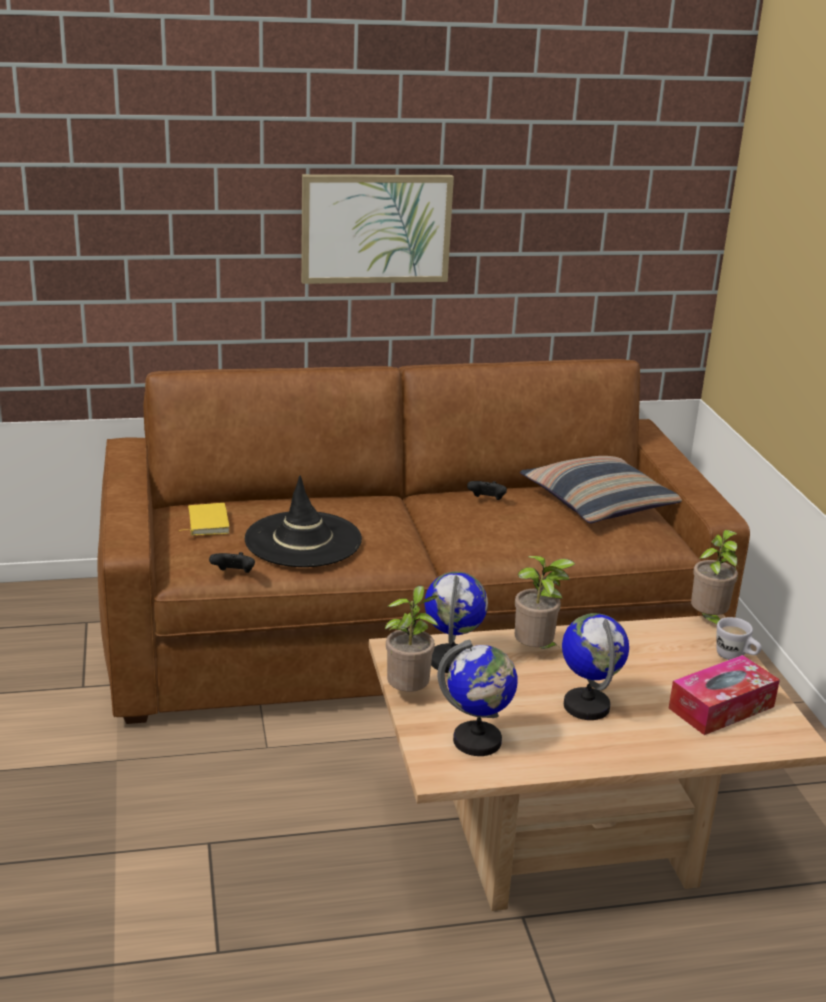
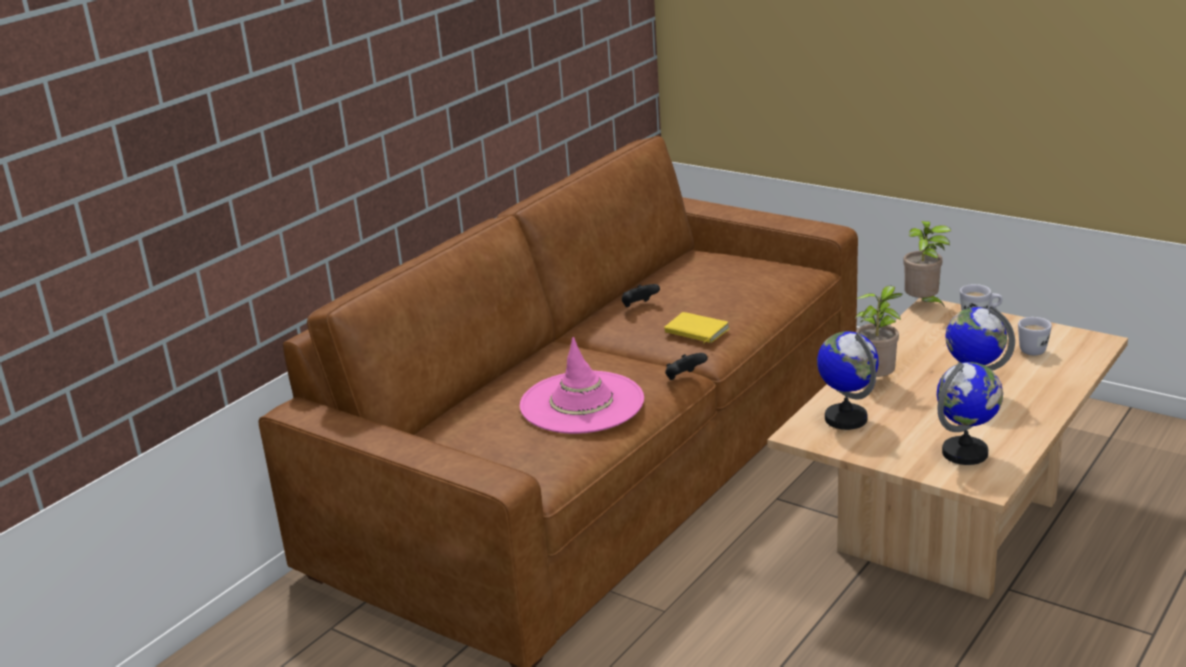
camera: 40 degrees left, 0 degrees up
(206, 523) = (478, 435): yellow book -> yellow book (695, 332)
(234, 574) = (586, 457): black game controller -> black game controller (684, 378)
(303, 540) = (582, 403): black hat -> pink hat
(376, 228) = (433, 82): picture -> none
(408, 693) = (867, 454): potted plant -> none
(599, 503) = (712, 268): pillow -> none
(721, 707) = (1032, 348): tissue box -> white mug

